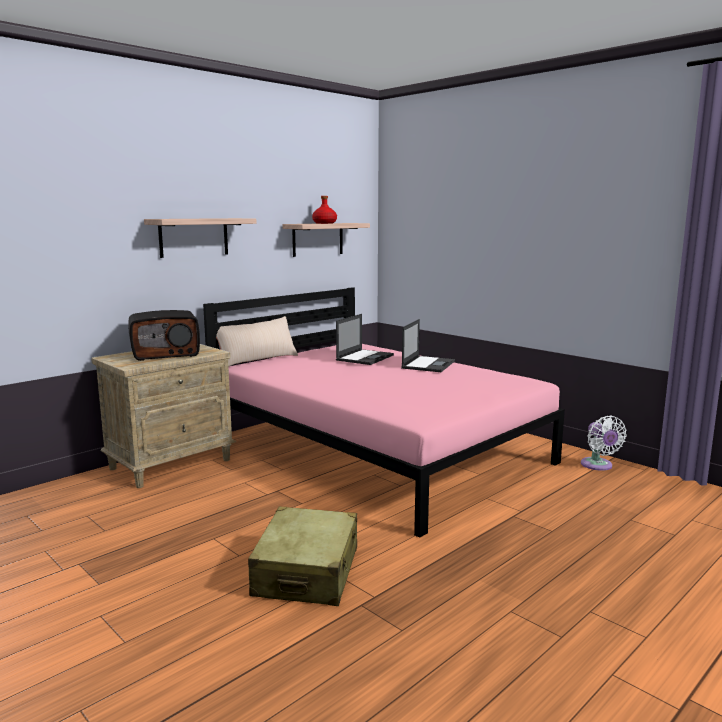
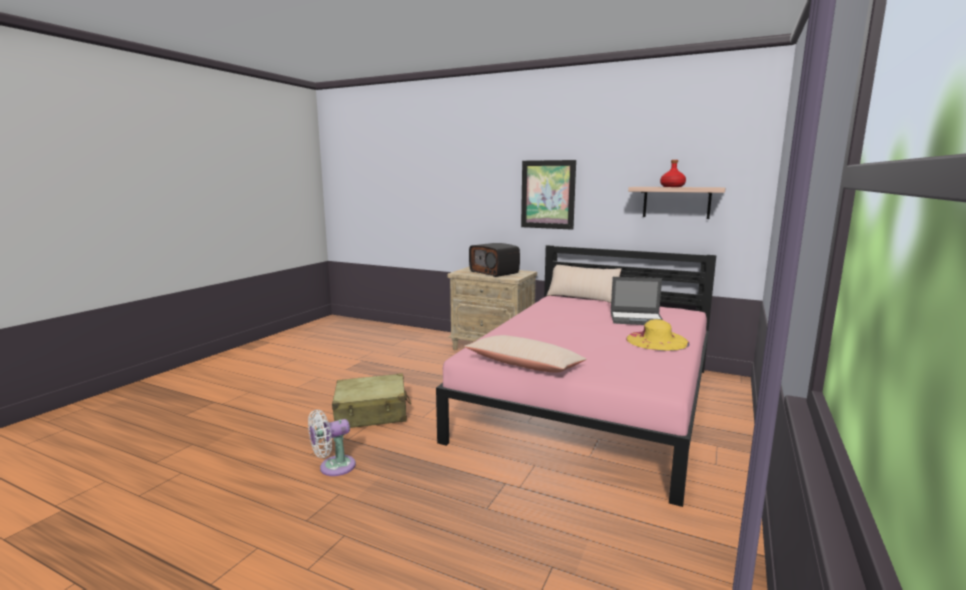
camera: 70 degrees right, 0 degrees up
(194, 237) = (548, 194): shelf -> picture
(428, 364) = (657, 340): laptop -> yellow hat
(462, 407) = (524, 365): none -> beige pillow
(598, 466) = (708, 539): white fan -> white fan (333, 467)

